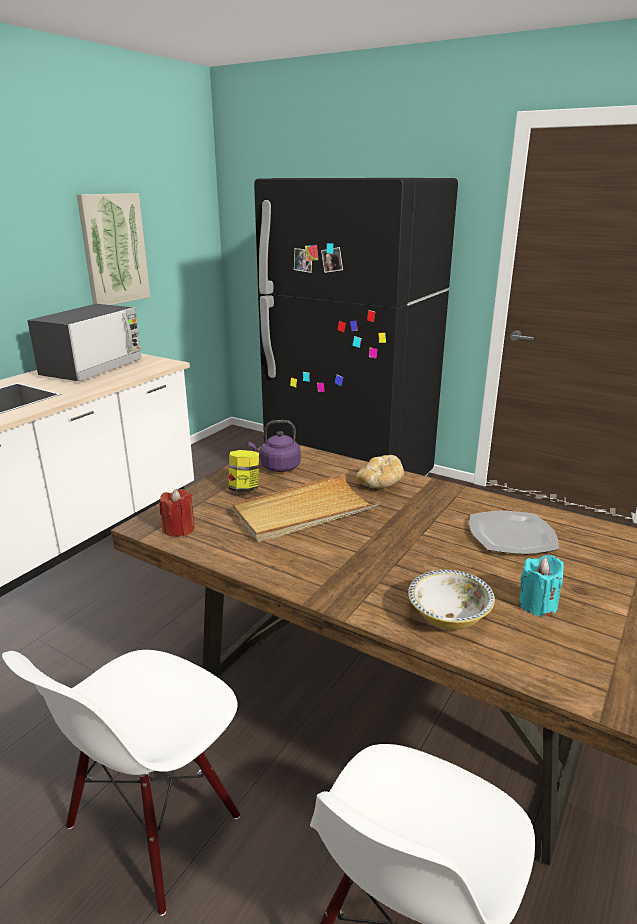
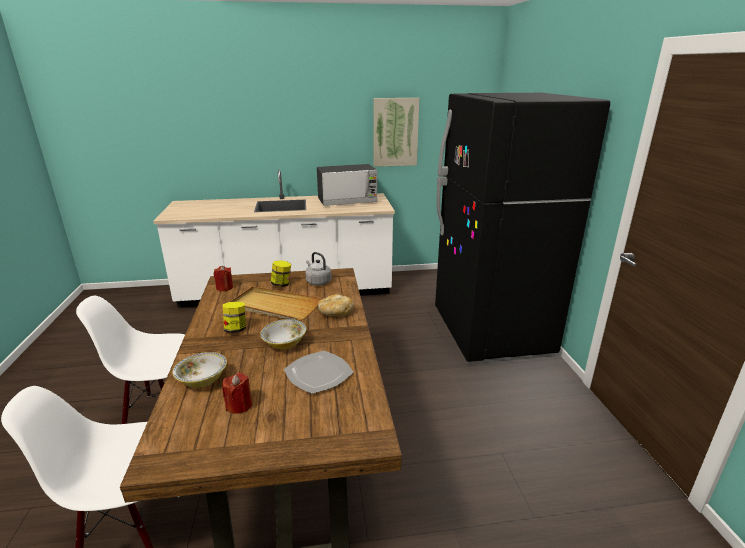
camera: 50 degrees right, 0 degrees up
(278, 467) = (317, 282): purple kettle -> grey kettle
(332, 555) = (236, 329): none -> jar
(417, 534) = (284, 343): none -> bowl
(537, 604) = (239, 405): turquoise candle -> red candle

